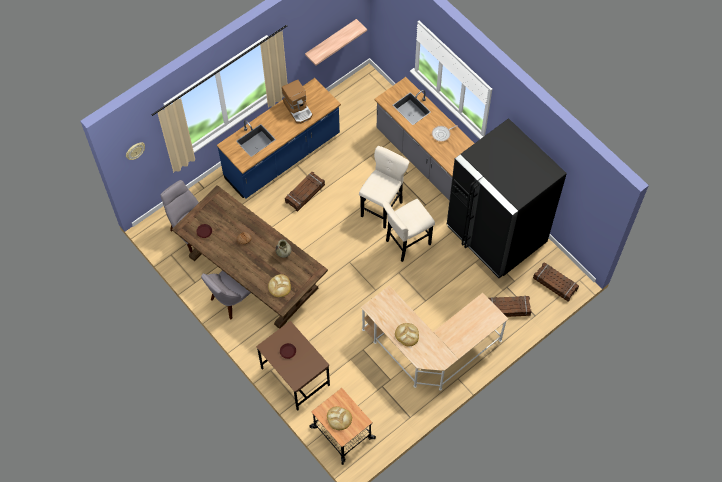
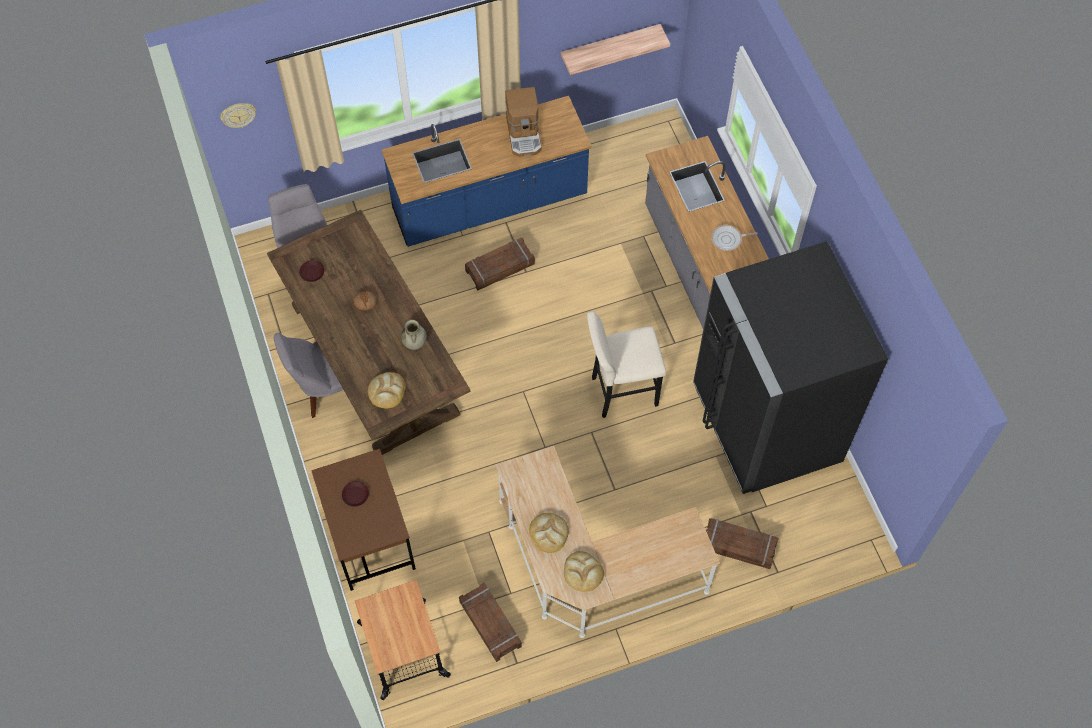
camera: 20 degrees right, 0 degrees up
(339, 418) = (392, 627): bread -> bread (583, 572)
(382, 207) = (607, 326): beige stool -> none
(555, 284) = (829, 533): crate -> crate (489, 624)

